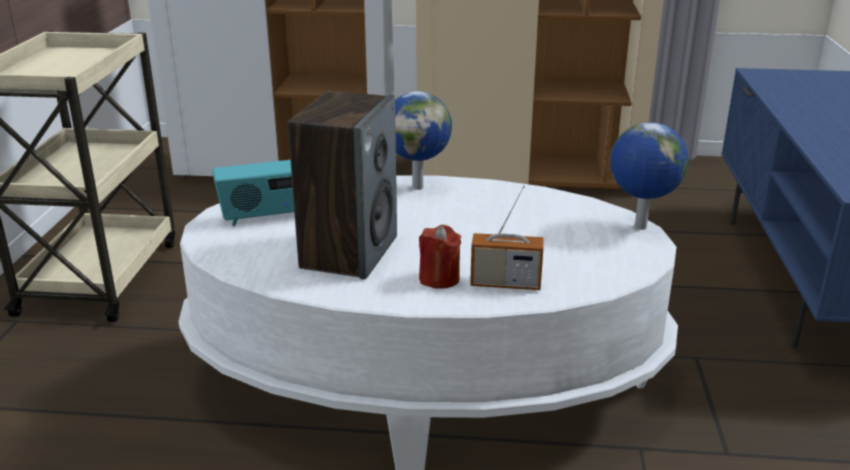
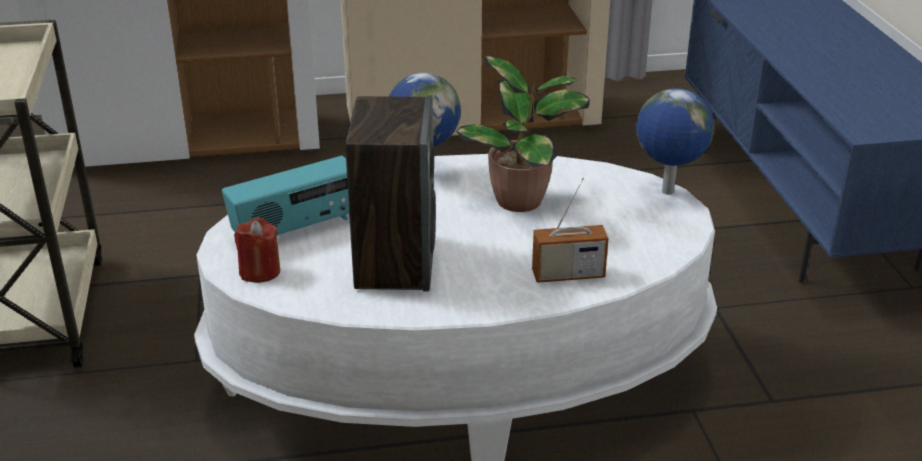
camera: 15 degrees left, 5 degrees up
(439, 279) = (501, 279): red candle -> red candle (260, 271)
(495, 218) = (522, 201): none -> potted plant

